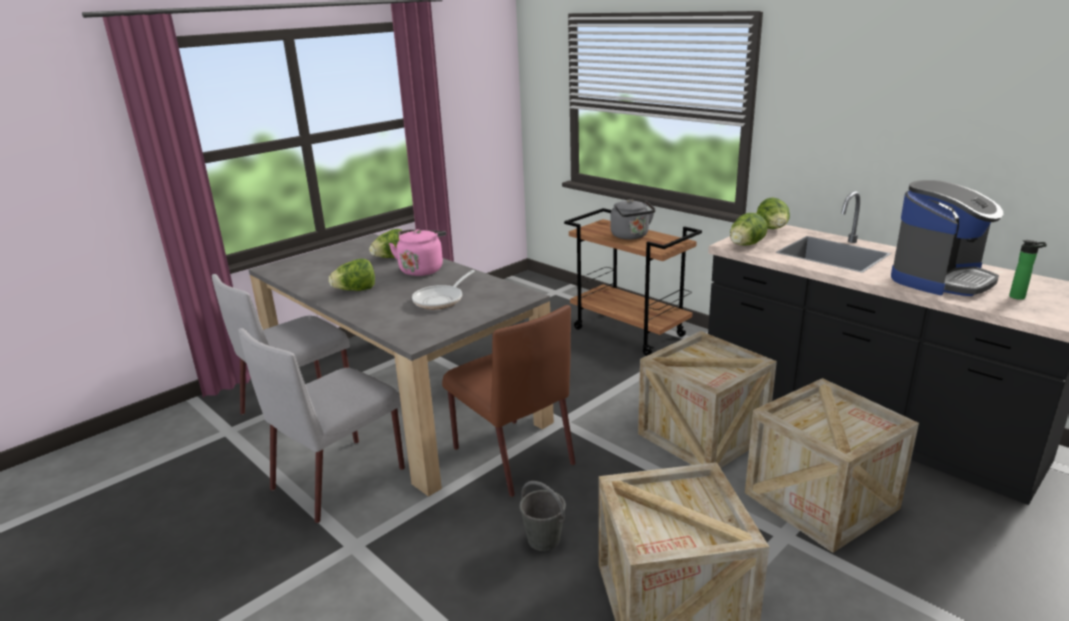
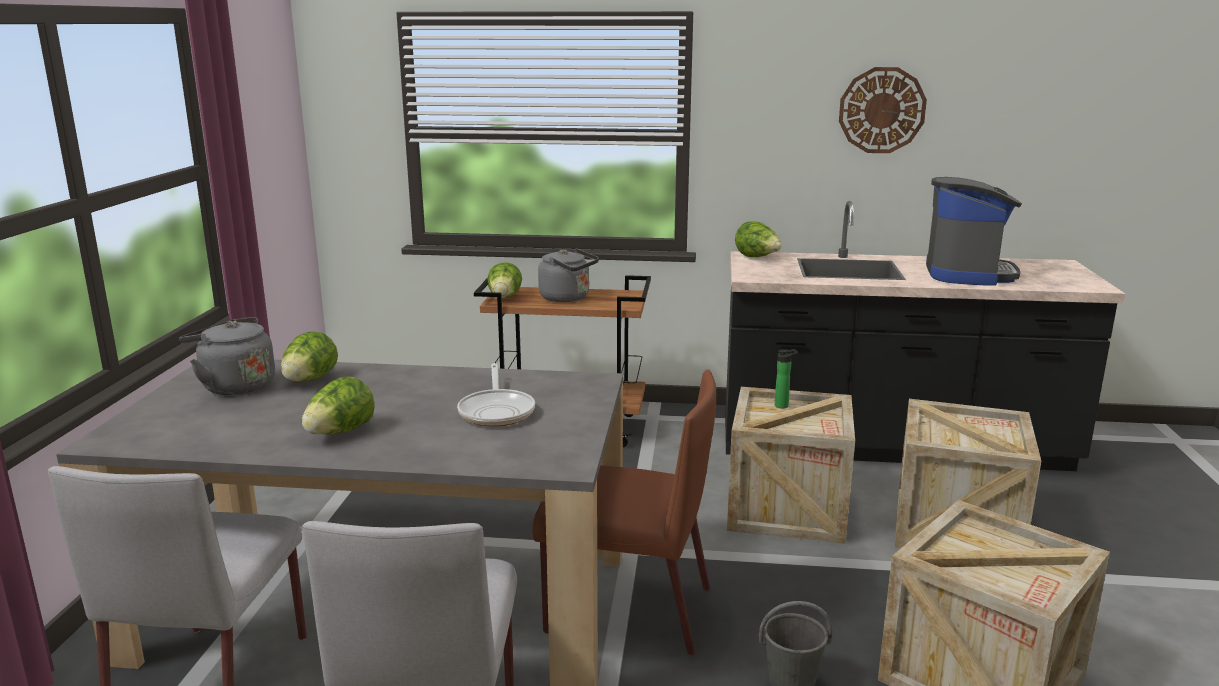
camera: 40 degrees left, 5 degrees down
(358, 253) = (235, 386): none -> grey kettle
(422, 269) = (390, 384): pink kettle -> none
(745, 245) = (765, 275): lettuce -> lettuce (504, 298)
(922, 107) = (882, 110): none -> wall clock
(1019, 297) = (1041, 276): bottle -> bottle (783, 405)

